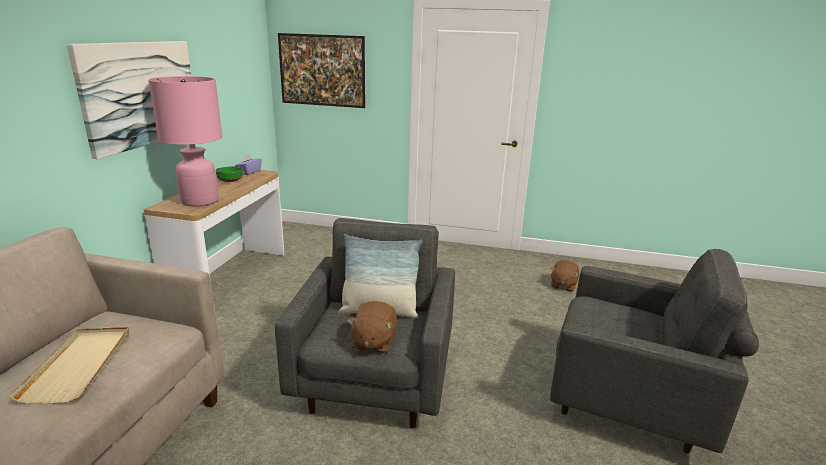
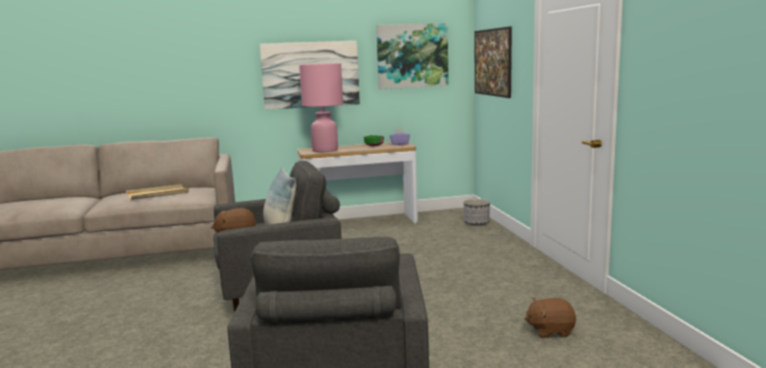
camera: 65 degrees right, 10 degrees down
(230, 62) = (412, 56): none -> picture
(328, 234) = (476, 223): none -> planter

